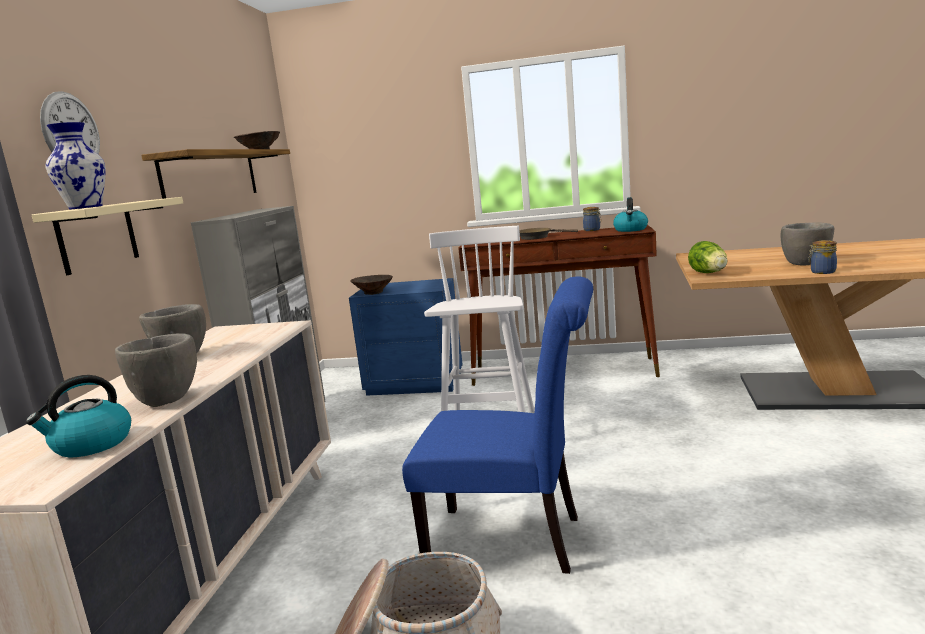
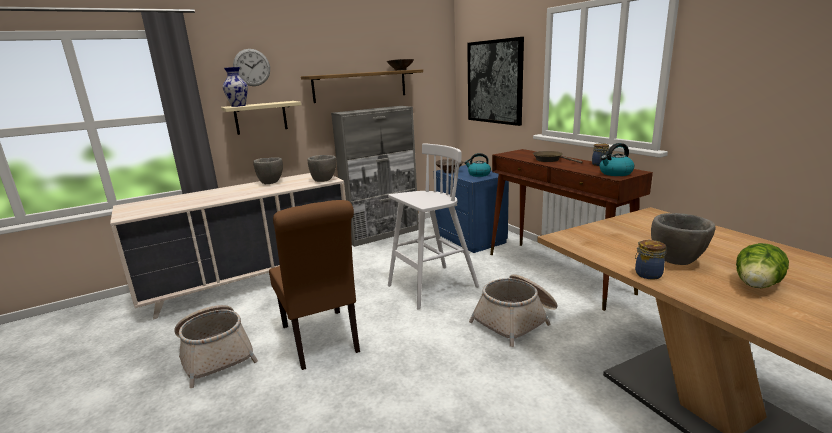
camera: 50 degrees right, 5 degrees up
(91, 445) = (162, 209): kettle -> kettle (478, 174)
(166, 400) = (212, 200): grey bowl -> grey bowl (324, 180)
(380, 165) = (494, 82): none -> picture
(514, 540) = (322, 341): blue chair -> brown chair
(626, 414) = (516, 320): none -> basket
(709, 273) = (580, 234): lettuce -> lettuce (756, 286)

